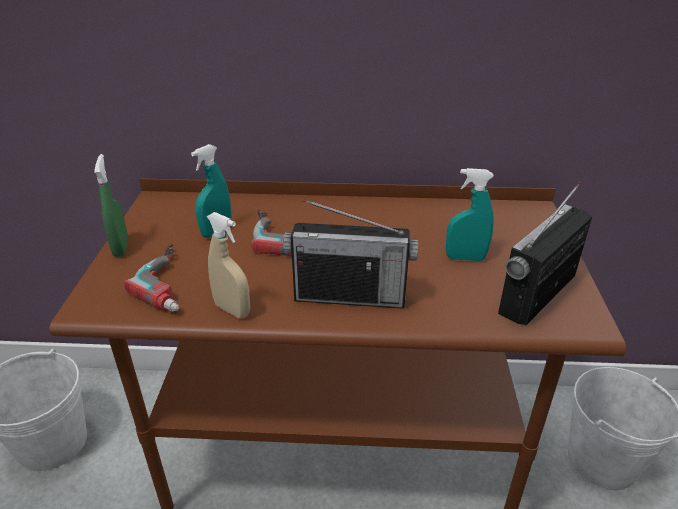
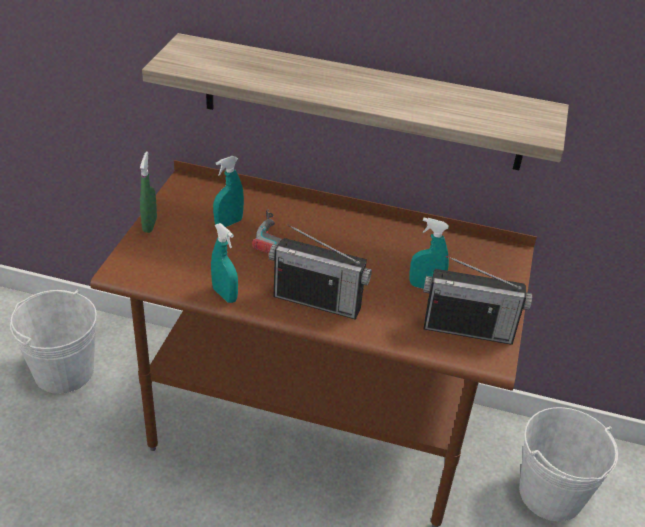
camera: 10 degrees right, 5 degrees up
(173, 282) = (185, 263): power drill -> none
(232, 310) = (224, 295): beige spray bottle -> turquoise spray bottle
(348, 67) = (361, 103): none -> shelf
(537, 294) = (468, 329): radio -> radio turned 135 degrees counterclockwise

